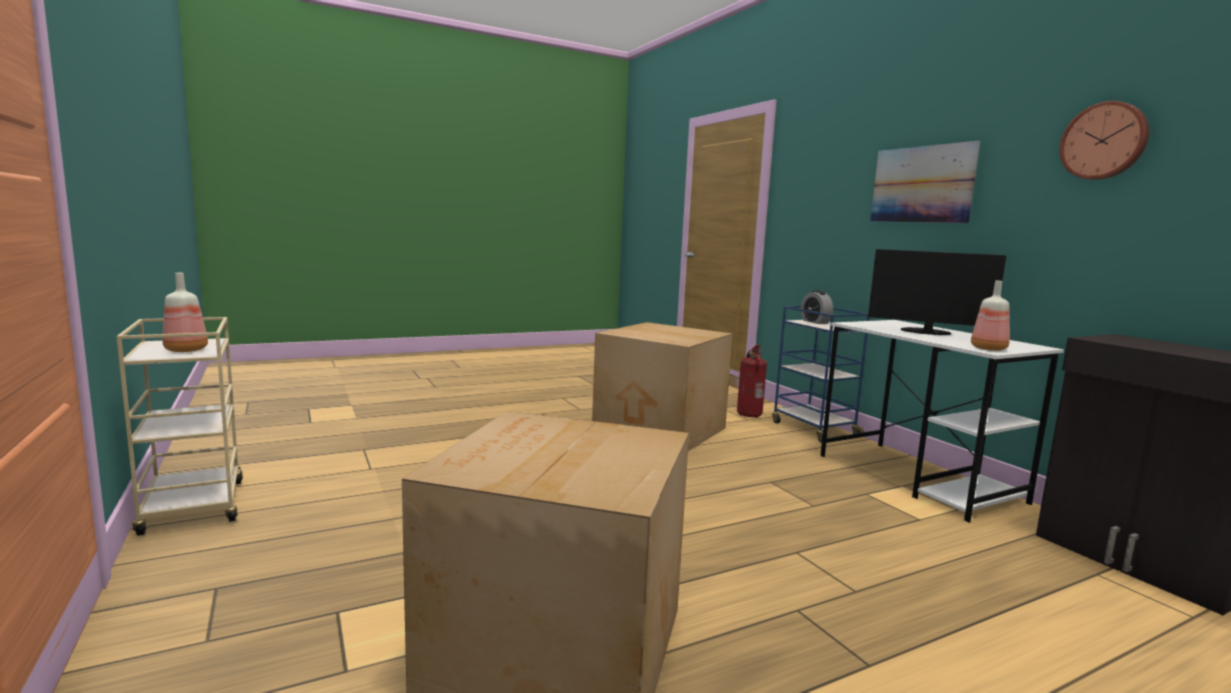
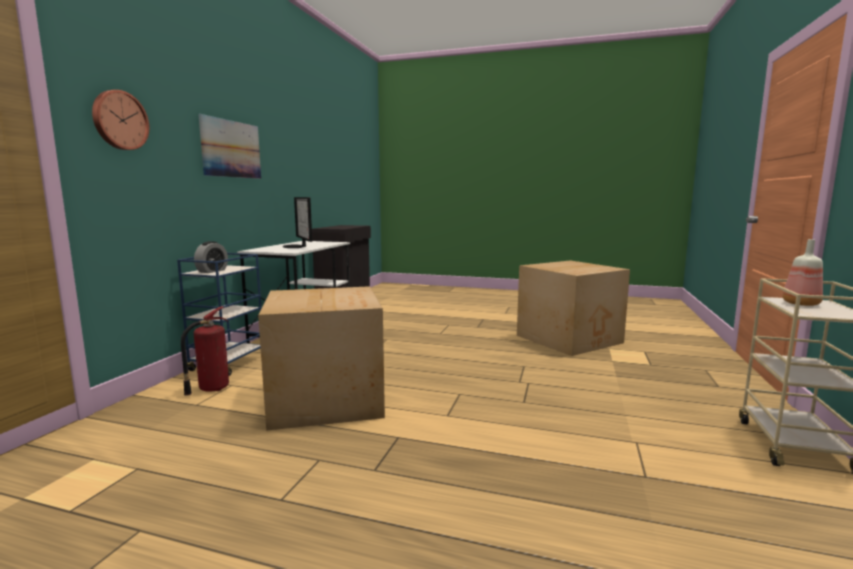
camera: 135 degrees left, 0 degrees up
(989, 349) = (333, 242): bottle -> none
(1104, 141) = (295, 141): wall clock -> wall clock (119, 120)

